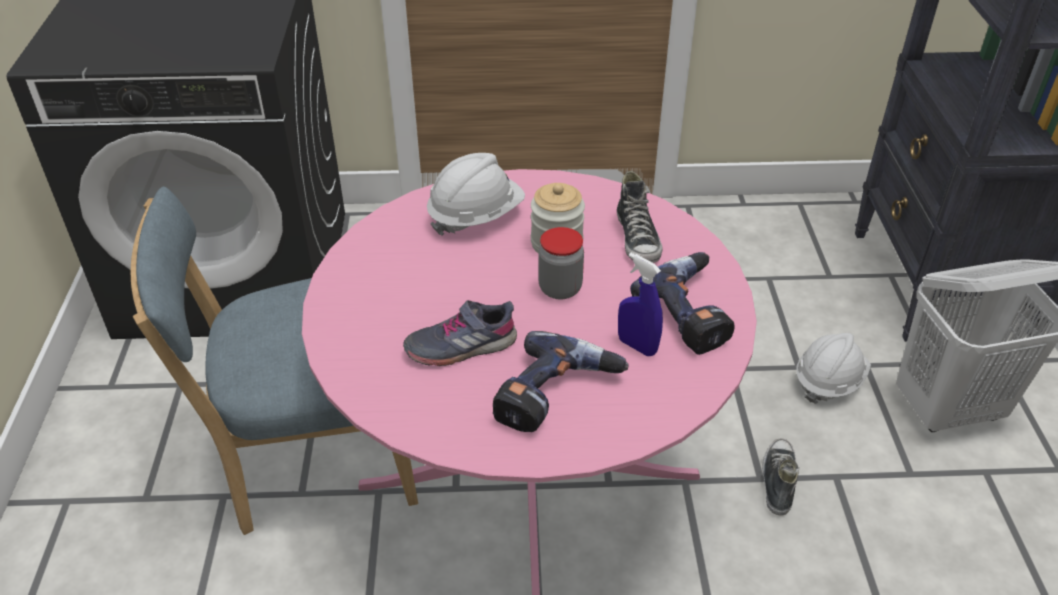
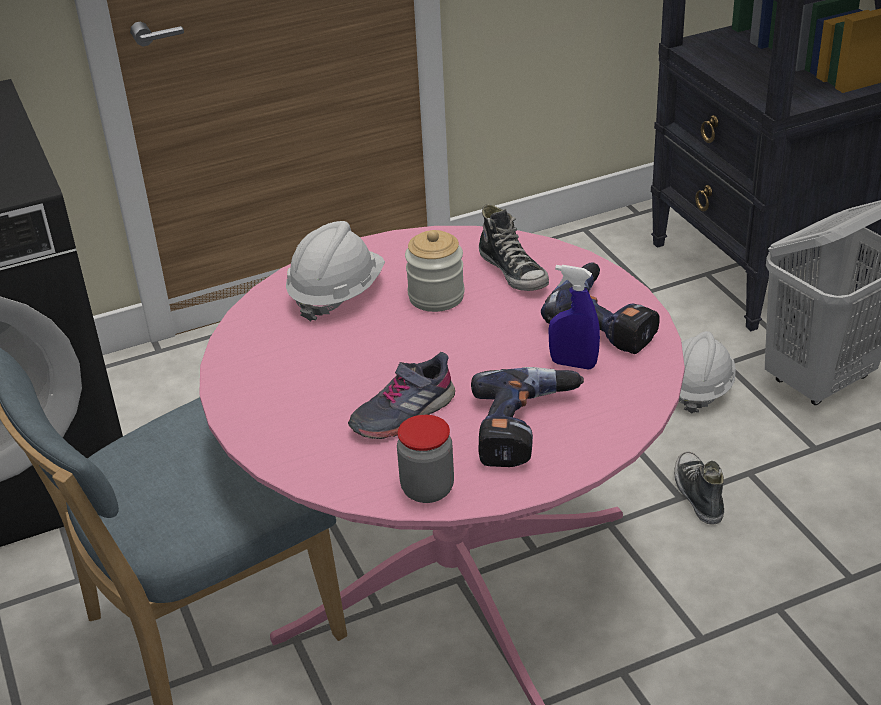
camera: 20 degrees left, 5 degrees down
(560, 288) = (466, 336): jar -> jar (427, 489)

